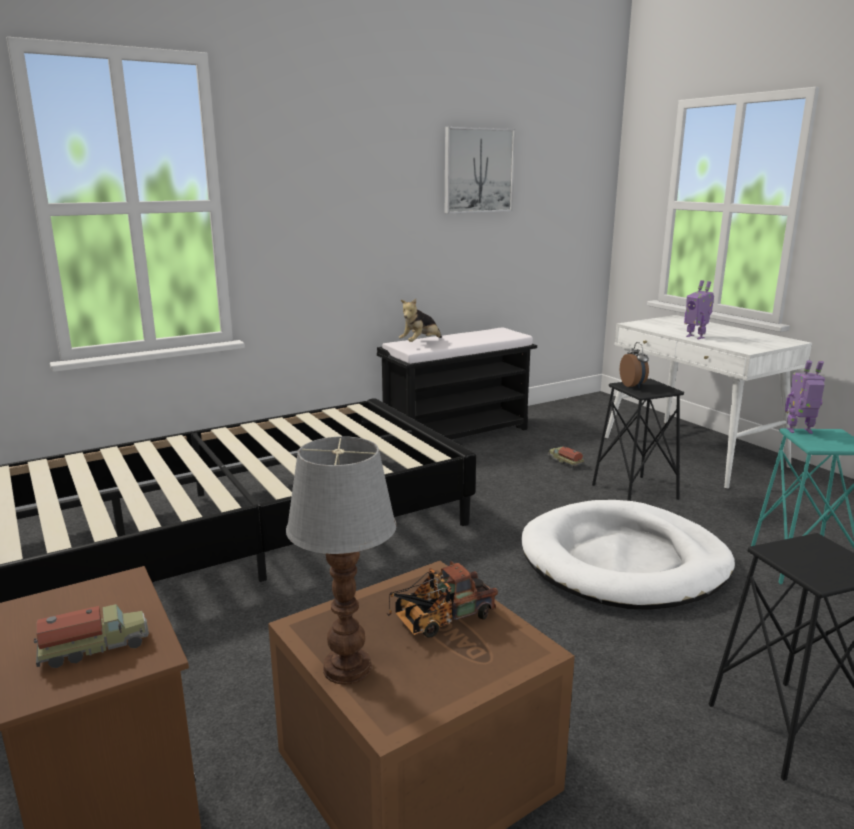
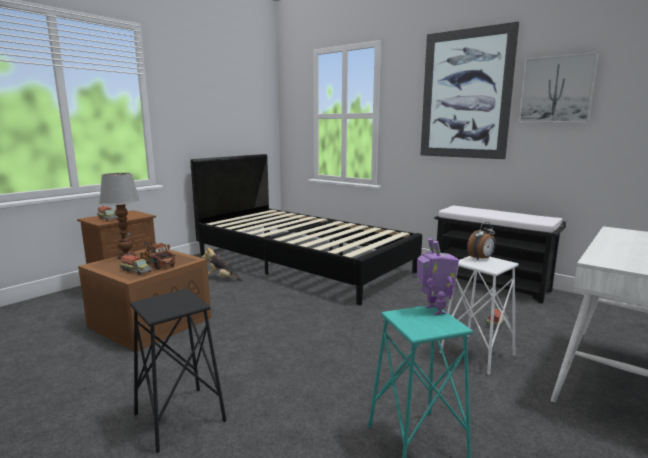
camera: 70 degrees right, 5 degrees down
(374, 172) = (465, 95): none -> picture
(420, 343) = (467, 209): plush toy -> plush toy (222, 278)
(485, 646) = (136, 271): none -> toy truck
(624, 561) = (352, 355): white dog bed -> none
(634, 492) = (477, 353): black stool -> white stool
(696, 337) = (612, 246): toy robot -> none

